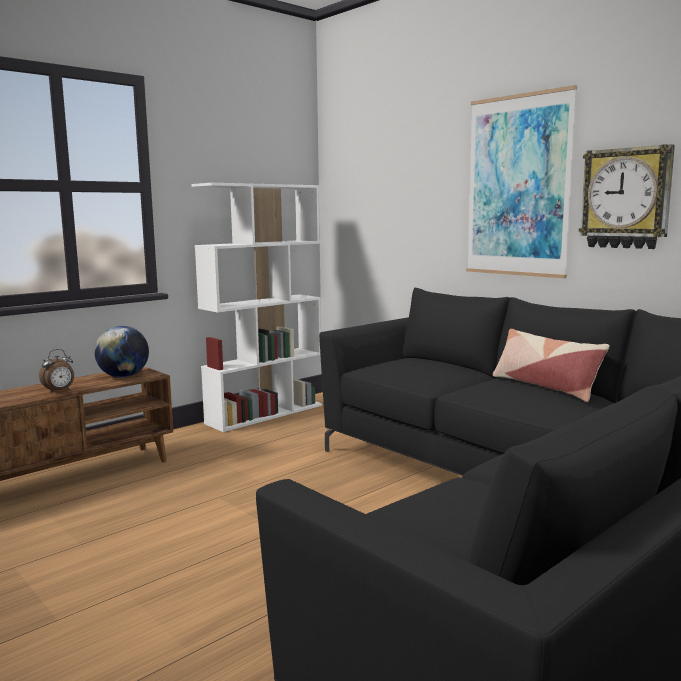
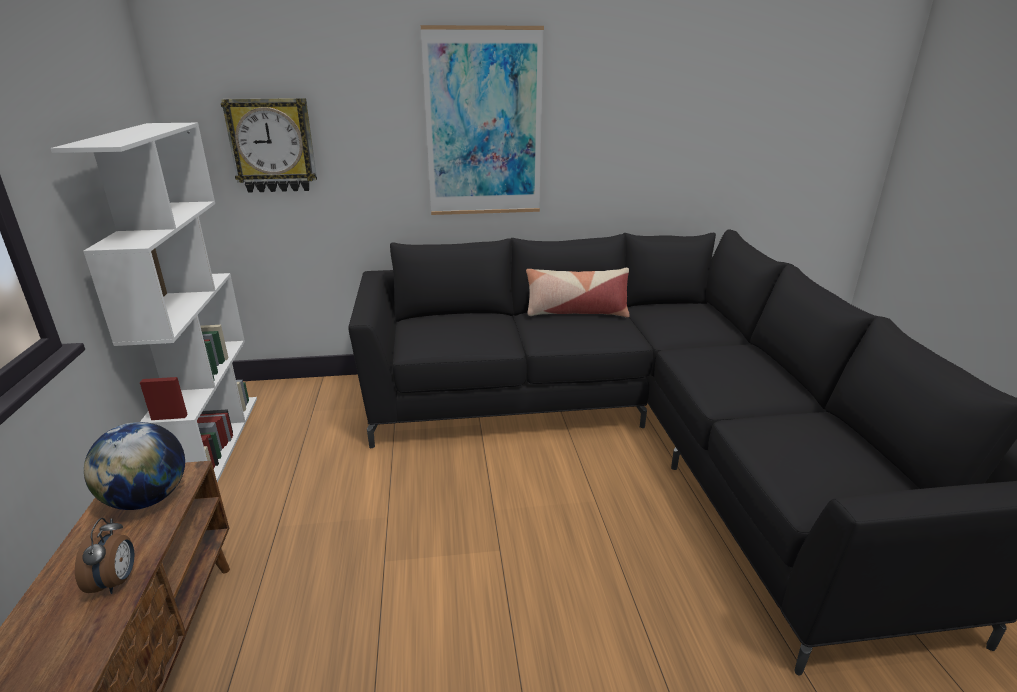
camera: 55 degrees left, 15 degrees up
(626, 198) = (590, 138): wall clock -> wall clock (272, 145)

